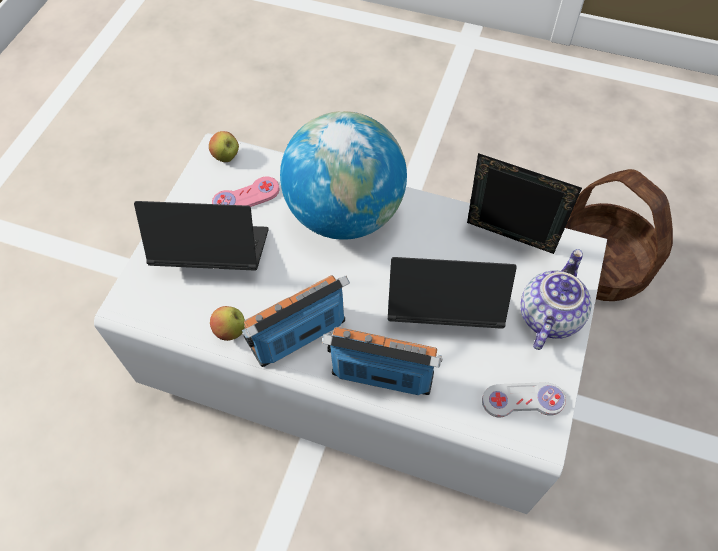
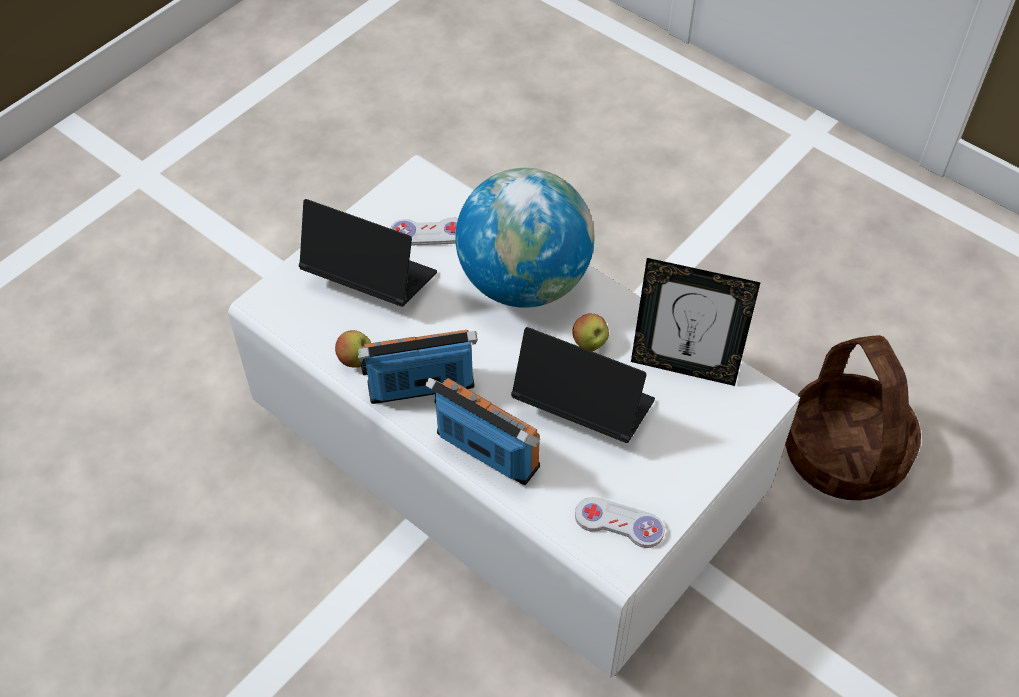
camera: 20 degrees right, 5 degrees down
(226, 156) = (426, 185): apple -> apple (590, 343)
(246, 197) = (428, 233): pink game controller -> white game controller
(507, 243) = (684, 366): picture frame -> picture frame turned 150 degrees clockwise
(548, 315) = (690, 452): teapot -> none

